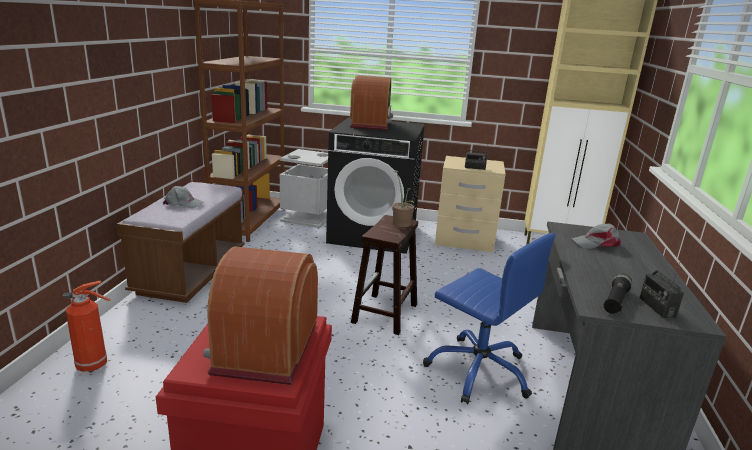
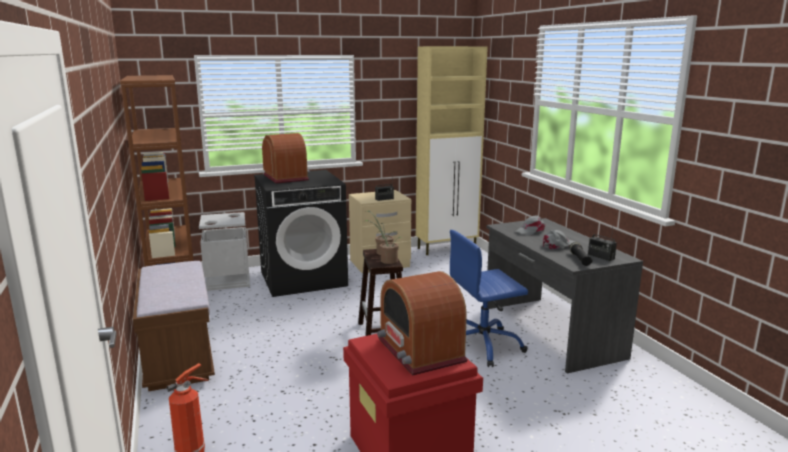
camera: 30 degrees left, 5 degrees down
(183, 203) = (174, 285): grey cap -> grey cap (558, 245)
(390, 232) = (386, 260): none -> potted plant
(479, 370) = (483, 346): blue office chair -> blue office chair turned 150 degrees clockwise

